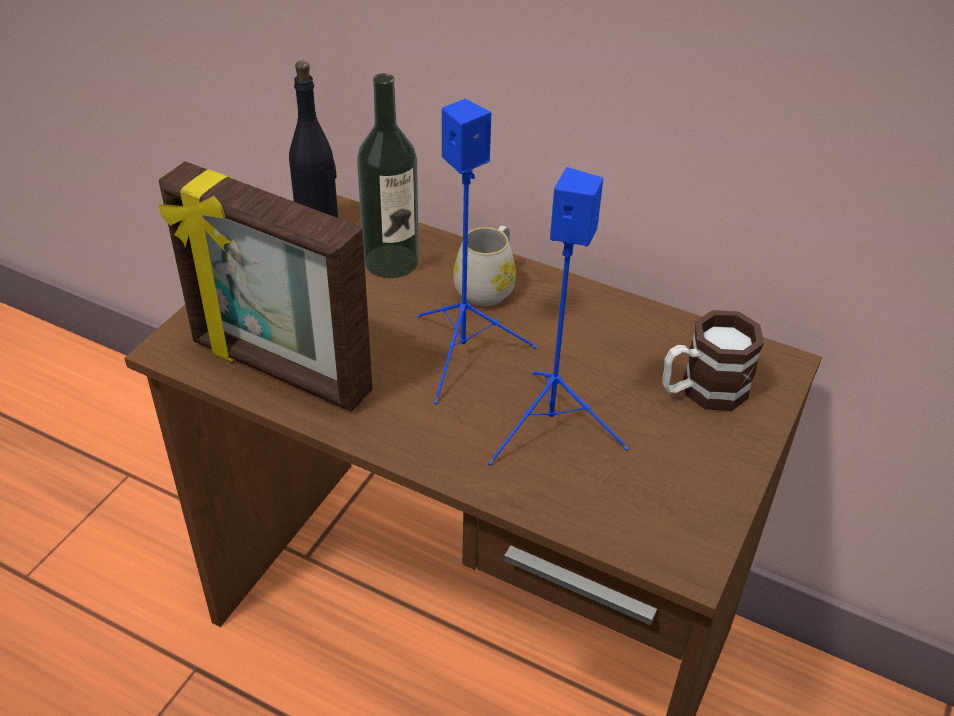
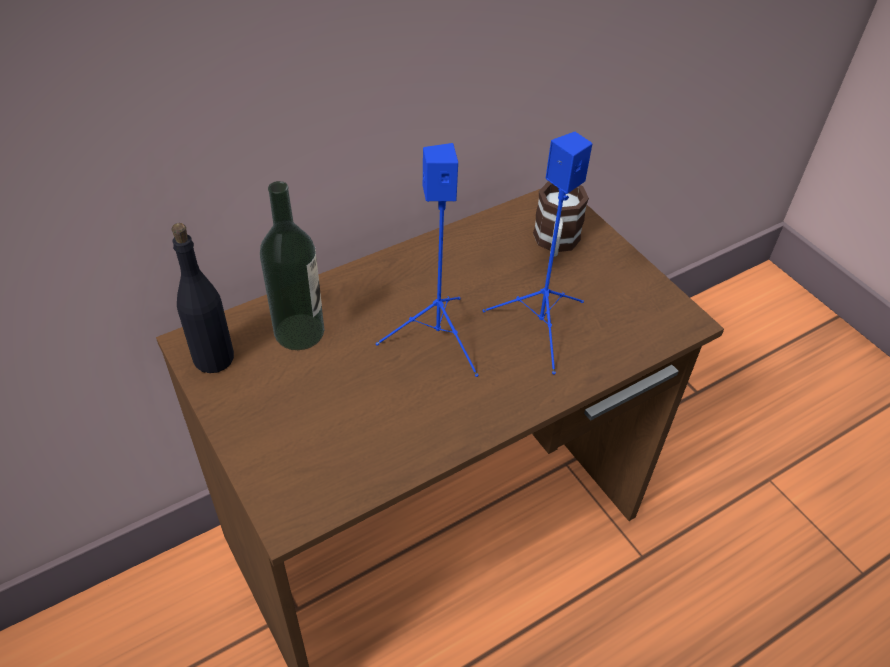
camera: 60 degrees left, 5 degrees up
(279, 370) = (373, 453): picture frame -> none
(488, 286) = (376, 292): white mug -> none

